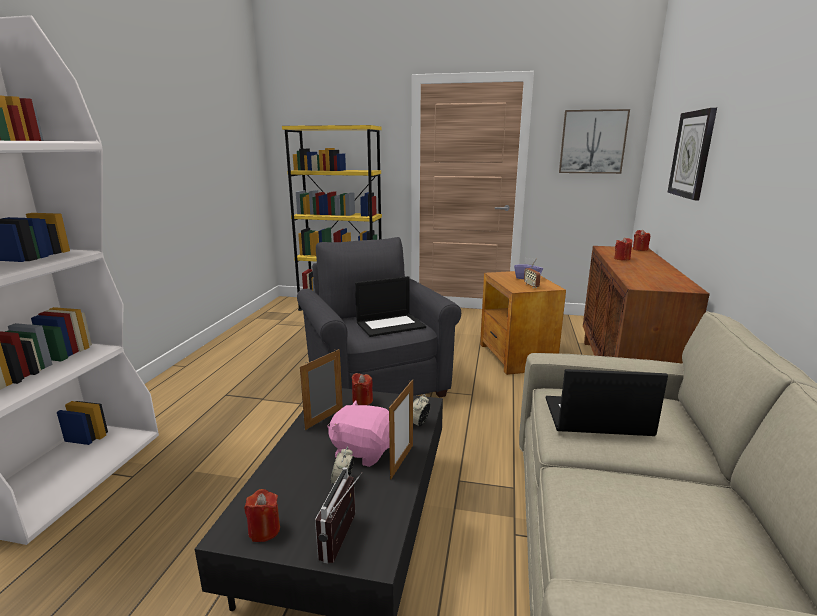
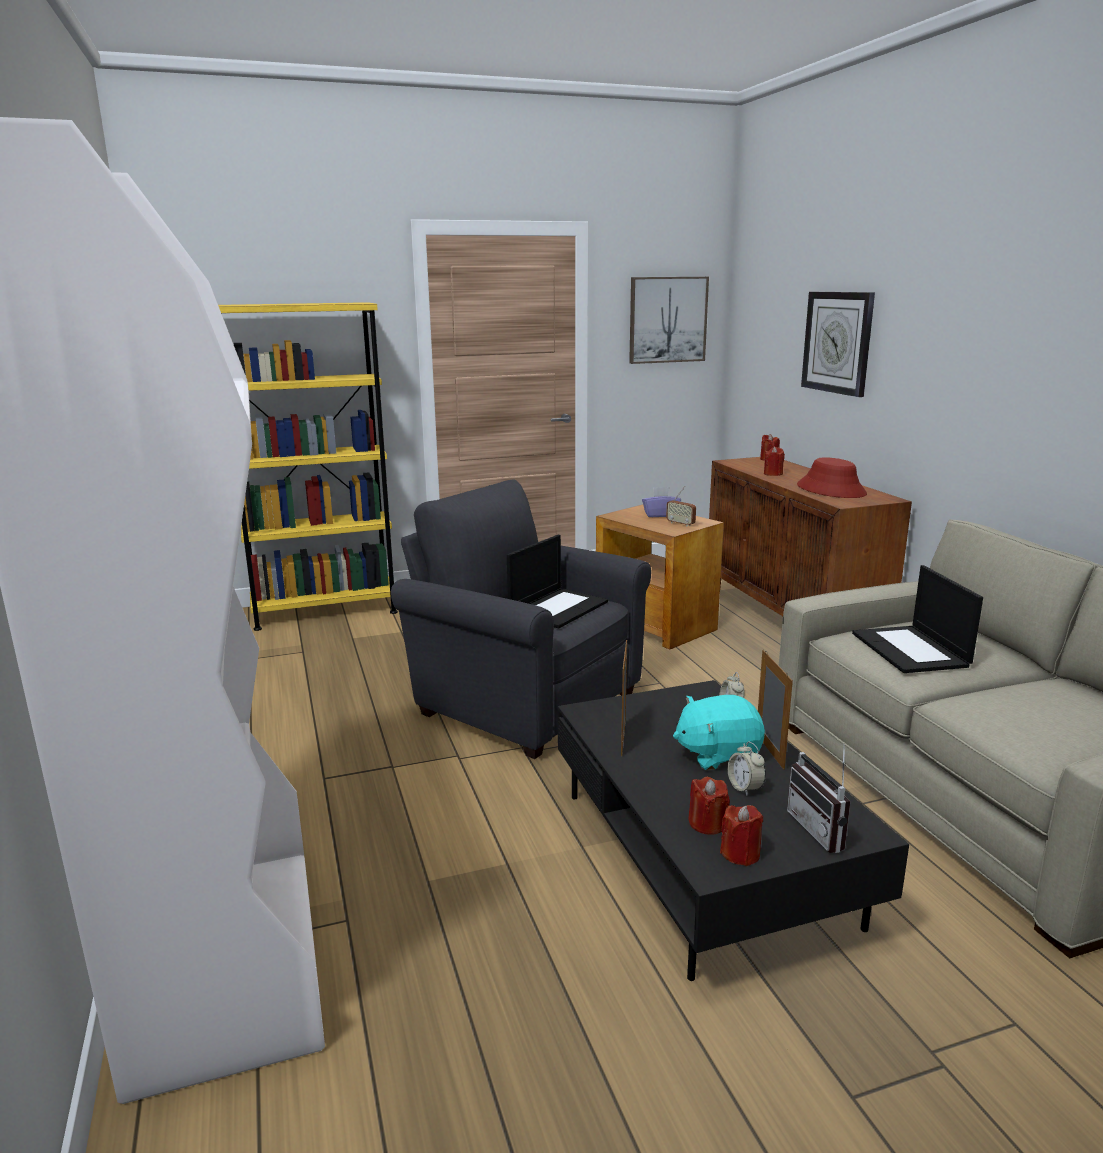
camera: 30 degrees left, 0 degrees up
(362, 400) = (634, 707): red candle -> red candle (707, 824)
(363, 451) = (717, 754): pink plush toy -> turquoise plush toy
(596, 417) = (911, 650): laptop -> laptop turned 75 degrees counterclockwise
(648, 275) = (831, 490): none -> red hat

